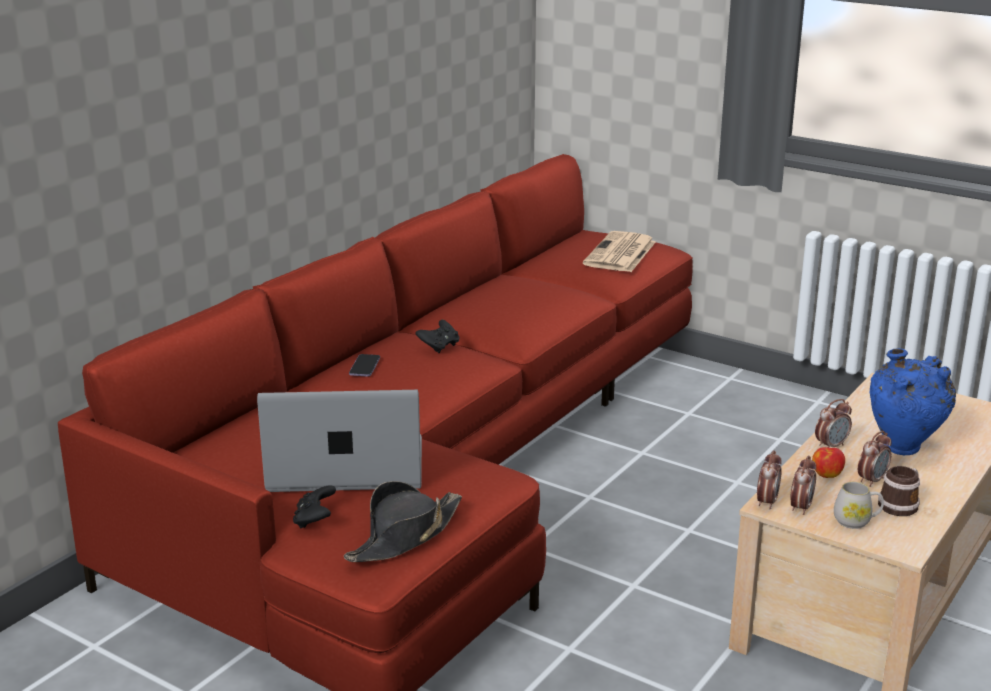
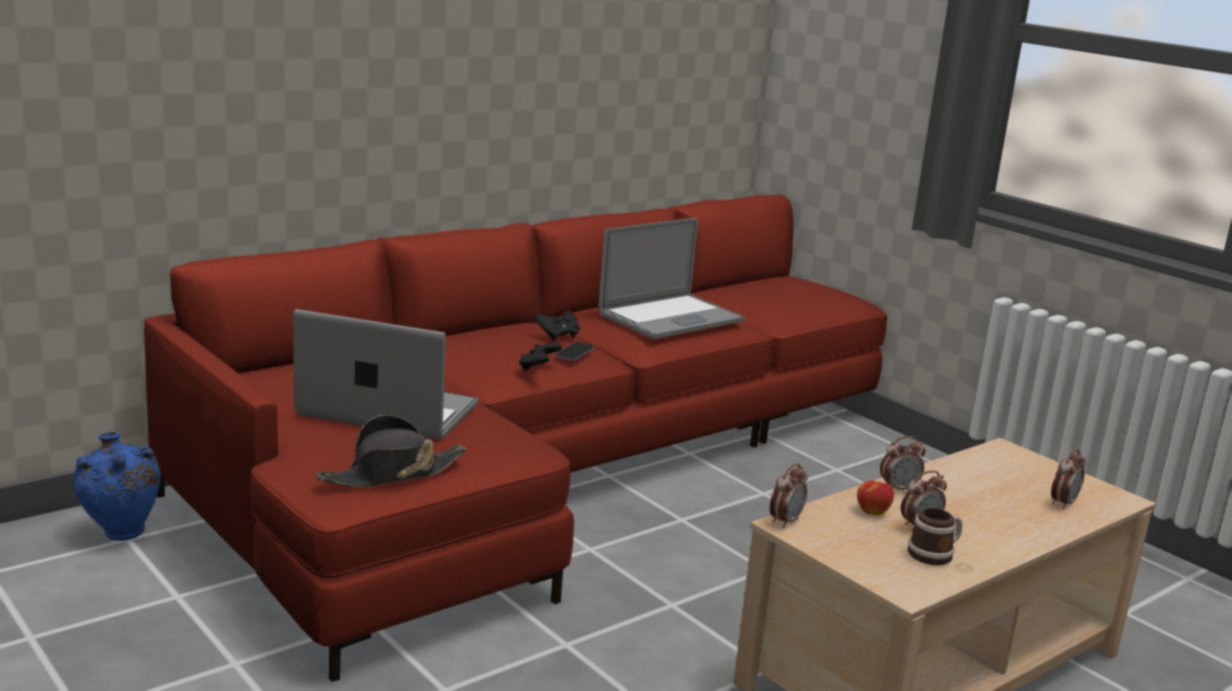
camera: 15 degrees right, 5 degrees down
(315, 520) = (320, 444): black game controller -> black game controller (538, 368)
(364, 367) = (473, 338): phone -> phone (574, 353)
(525, 304) = (671, 317): none -> laptop
(620, 254) = (805, 296): newspaper -> none
(800, 507) = (818, 533): alarm clock -> alarm clock (1063, 503)
(856, 521) = (871, 558): white mug -> none
(903, 450) = (978, 508): blue vase -> blue vase (121, 535)

